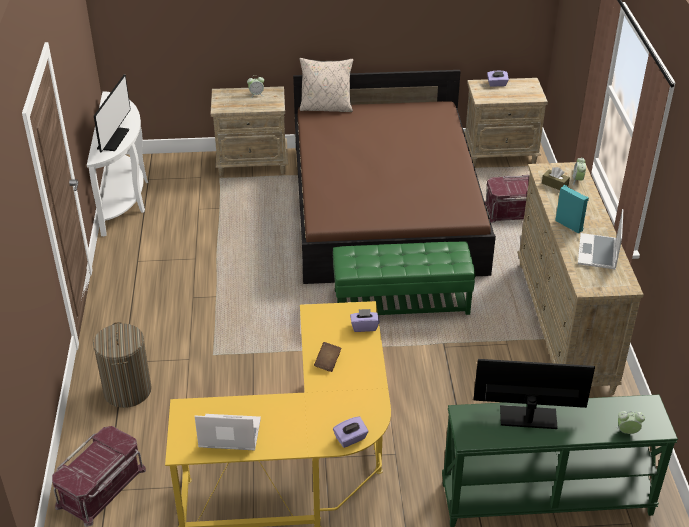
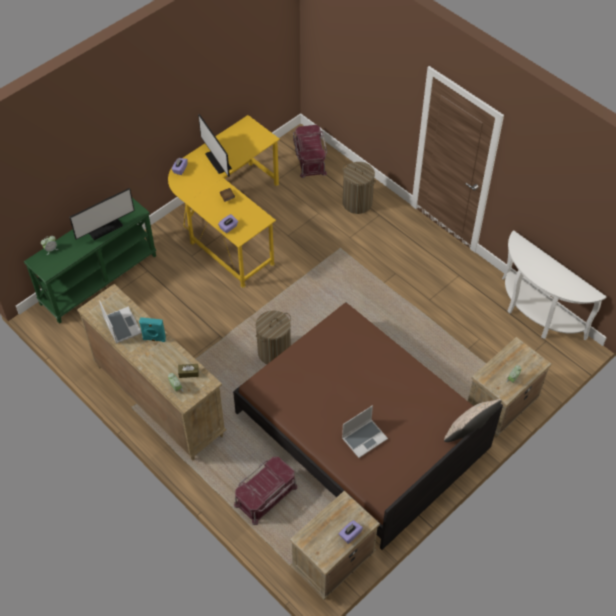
camera: 140 degrees right, 15 degrees up
(113, 139) = (530, 259): monitor -> monitor (218, 161)
(229, 434) = (235, 140): laptop -> laptop (364, 438)
(401, 301) = (274, 352): green ottoman -> laundry basket

